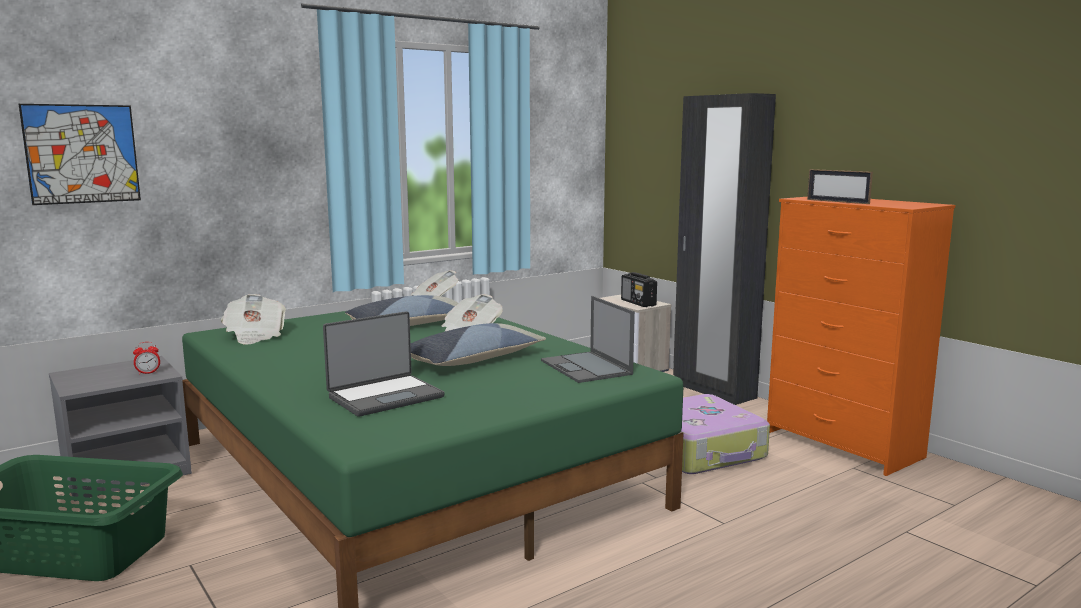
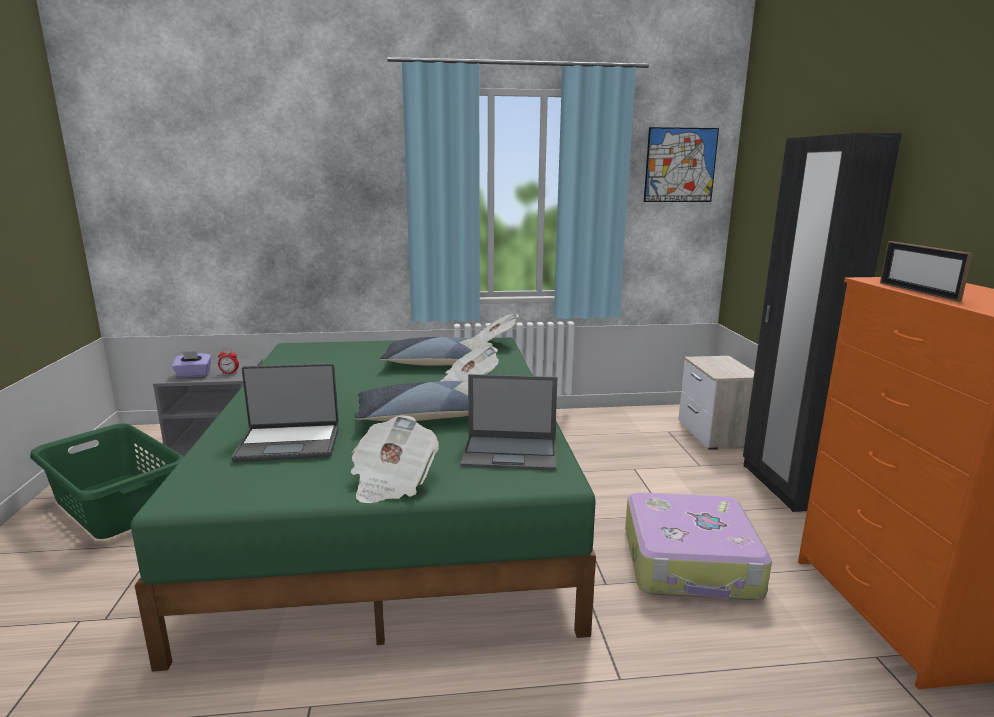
camera: 30 degrees right, 5 degrees up
(82, 154) = (213, 194): picture -> picture (680, 165)
(101, 381) = (193, 375): none -> purple tissue box
(255, 336) = (313, 354): newspaper -> newspaper (392, 481)
(586, 368) = (511, 452): laptop -> laptop turned 90 degrees counterclockwise
(638, 303) = (726, 370): radio -> none

